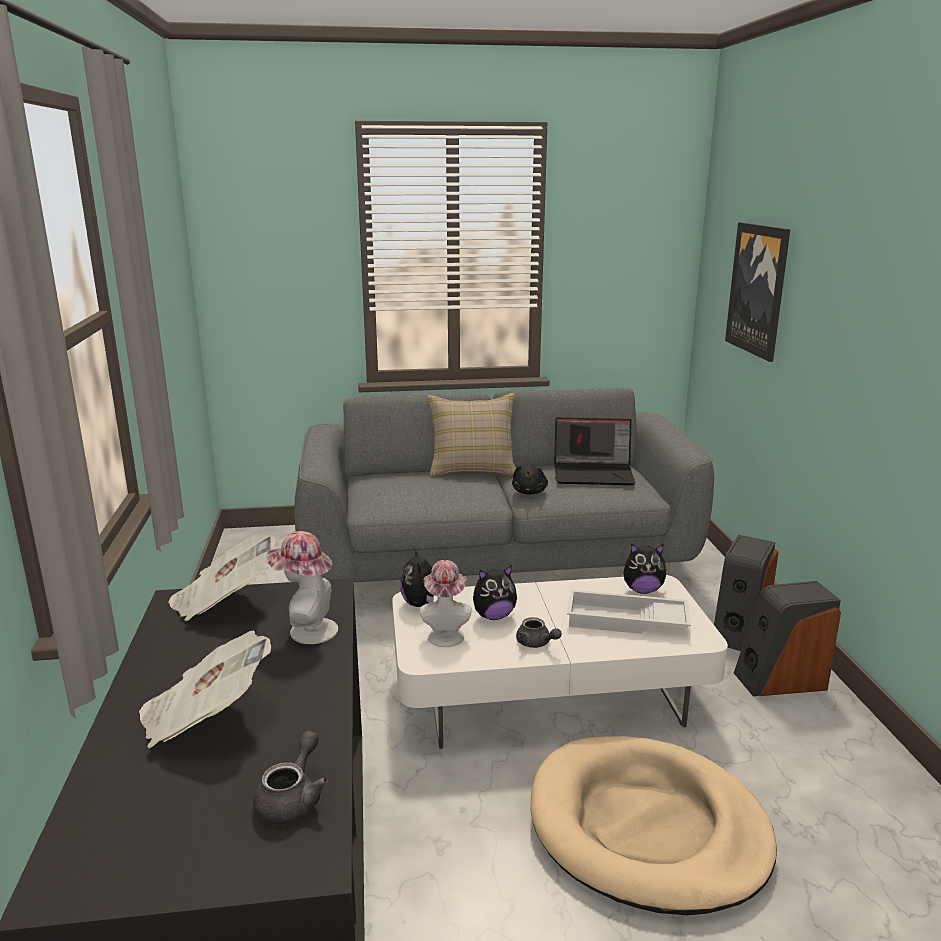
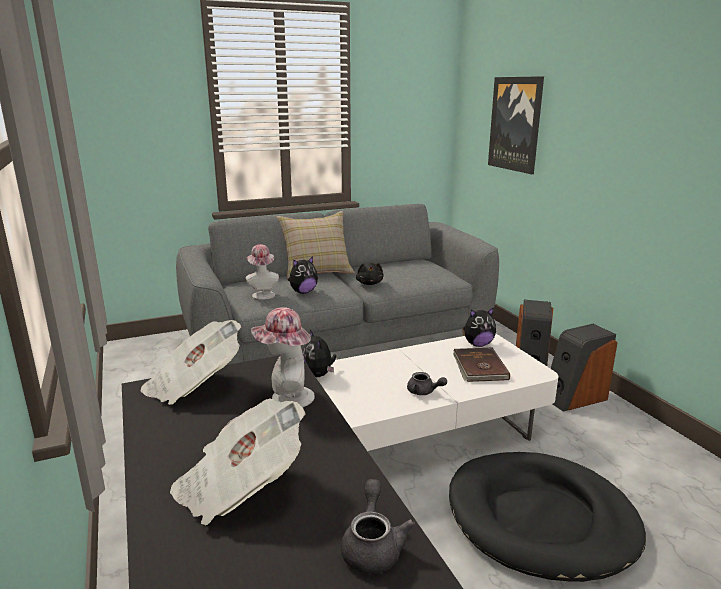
camera: 15 degrees left, 0 degrees up
(445, 634) = (350, 395): hat -> hat (263, 294)
(493, 616) = (380, 376): plush toy -> plush toy (303, 292)
(594, 474) = (410, 267): laptop -> none
(625, 621) = (479, 367): white tray -> brown book
(647, 828) = (541, 519): beige dog bed -> black dog bed

